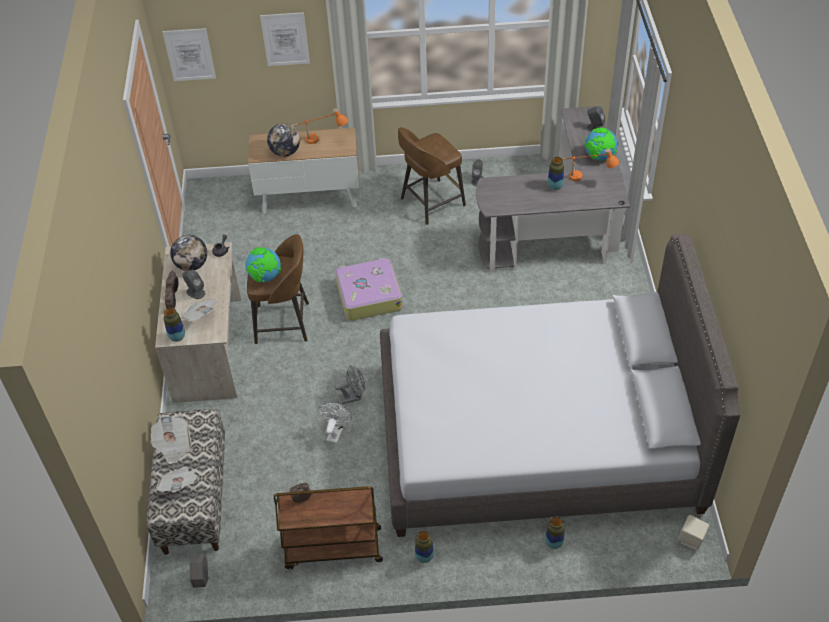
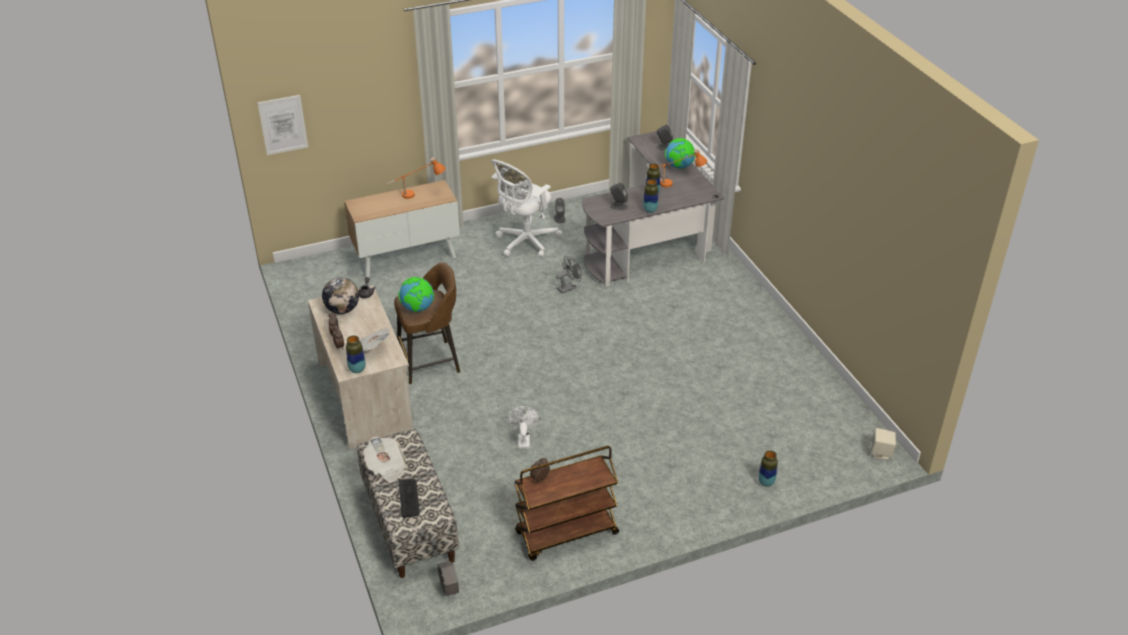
camera: 20 degrees left, 10 degrees down
(179, 485) = (409, 498): newspaper -> keyboard
(195, 292) = (357, 330): grey speaker -> grey speaker (618, 206)
(285, 39) = (375, 98): picture -> none
(285, 152) = (387, 209): globe -> none
(353, 397) = (526, 408): grey fan -> grey fan (569, 287)
(368, 296) = (501, 325): suitcase -> none
(424, 557) = (655, 520): vase -> vase (650, 210)
(431, 203) = (525, 242): brown stool -> white office chair
(537, 435) = (710, 403): grey bed -> none

